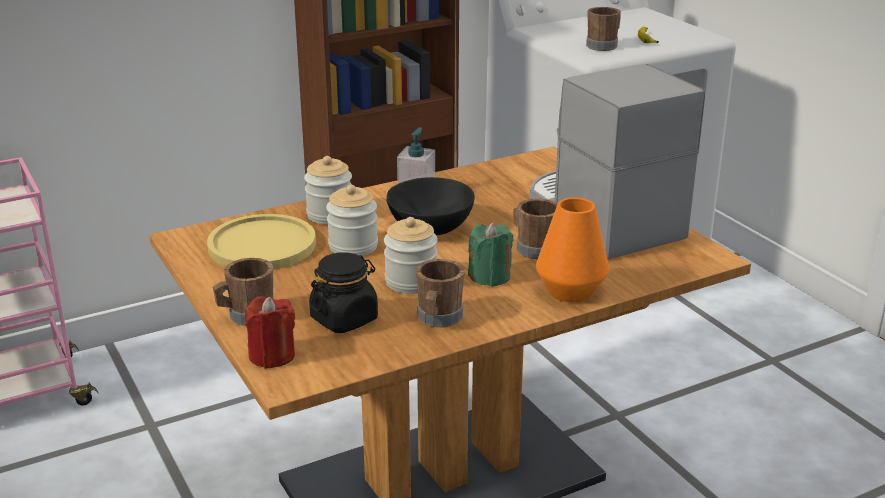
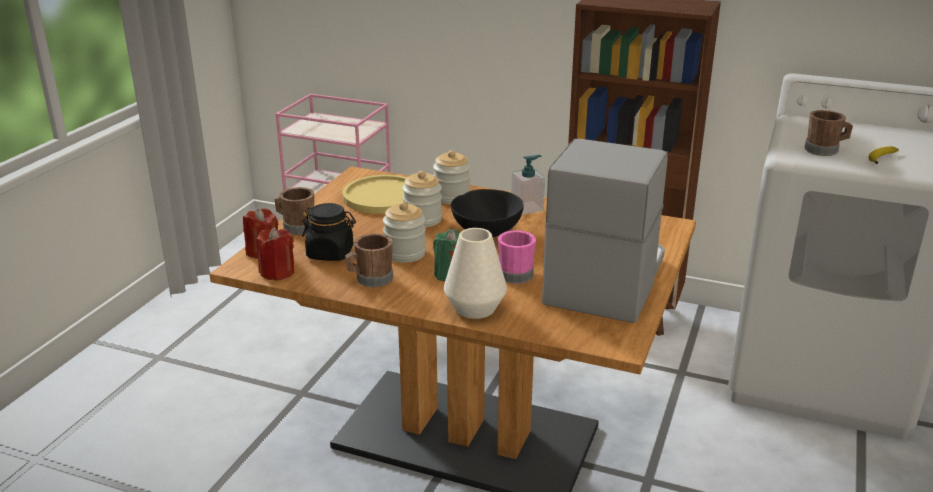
camera: 50 degrees right, 0 degrees up
(338, 364) = (277, 272): none -> red candle
(533, 248) = (516, 273): brown mug -> pink mug
(571, 291) = (475, 308): orange vase -> white vase

